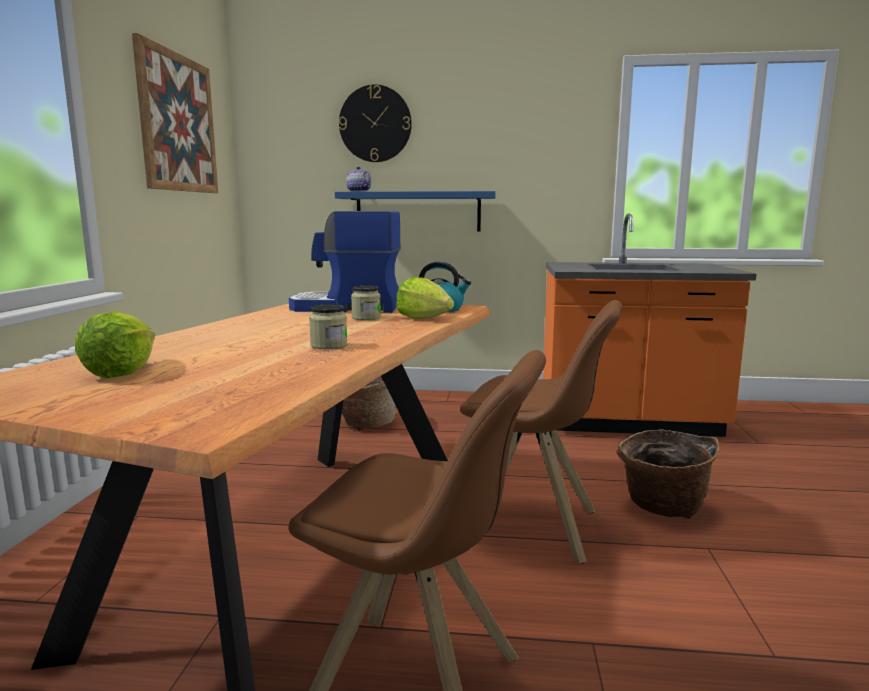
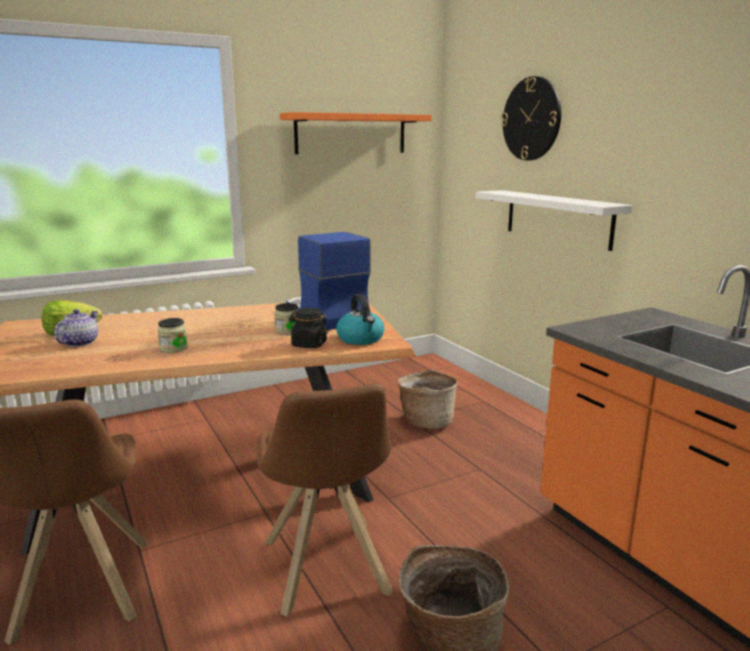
camera: 55 degrees right, 5 degrees up
(178, 123) = (351, 134): picture -> orange shelf
(358, 191) = (502, 192): teapot -> teapot (80, 343)
(418, 212) = (557, 218): blue shelf -> white shelf
(423, 318) = (309, 344): lettuce -> black jar

